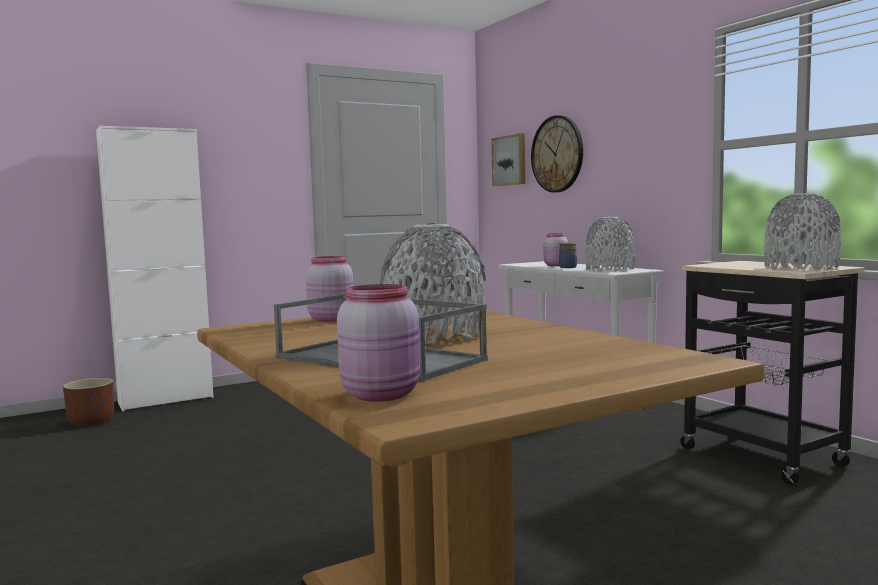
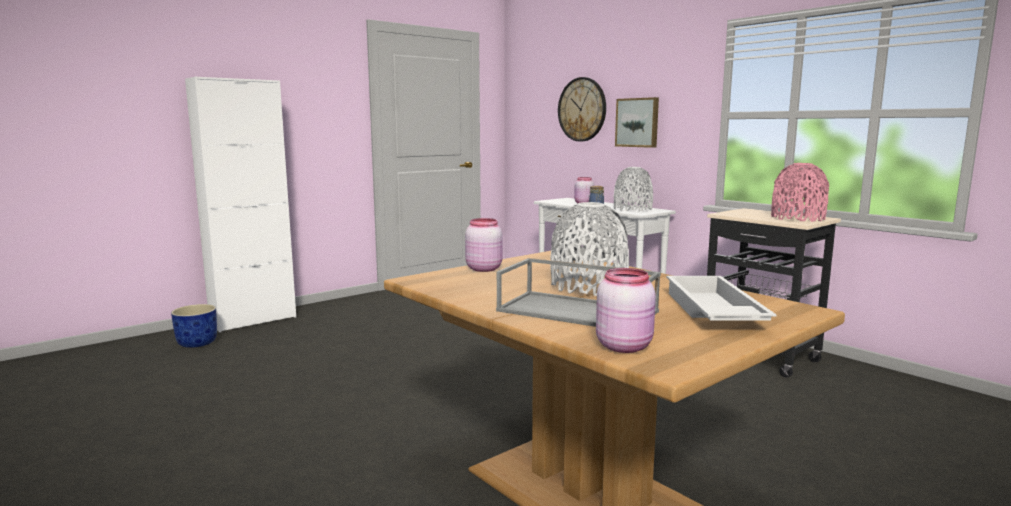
camera: 10 degrees left, 5 degrees up
(91, 421) = (197, 343): brown planter -> blue planter
(510, 160) = (537, 111): picture -> picture (638, 122)
(561, 361) = (710, 311): none -> white tray
(801, 267) = (797, 218): grey vase -> pink vase

